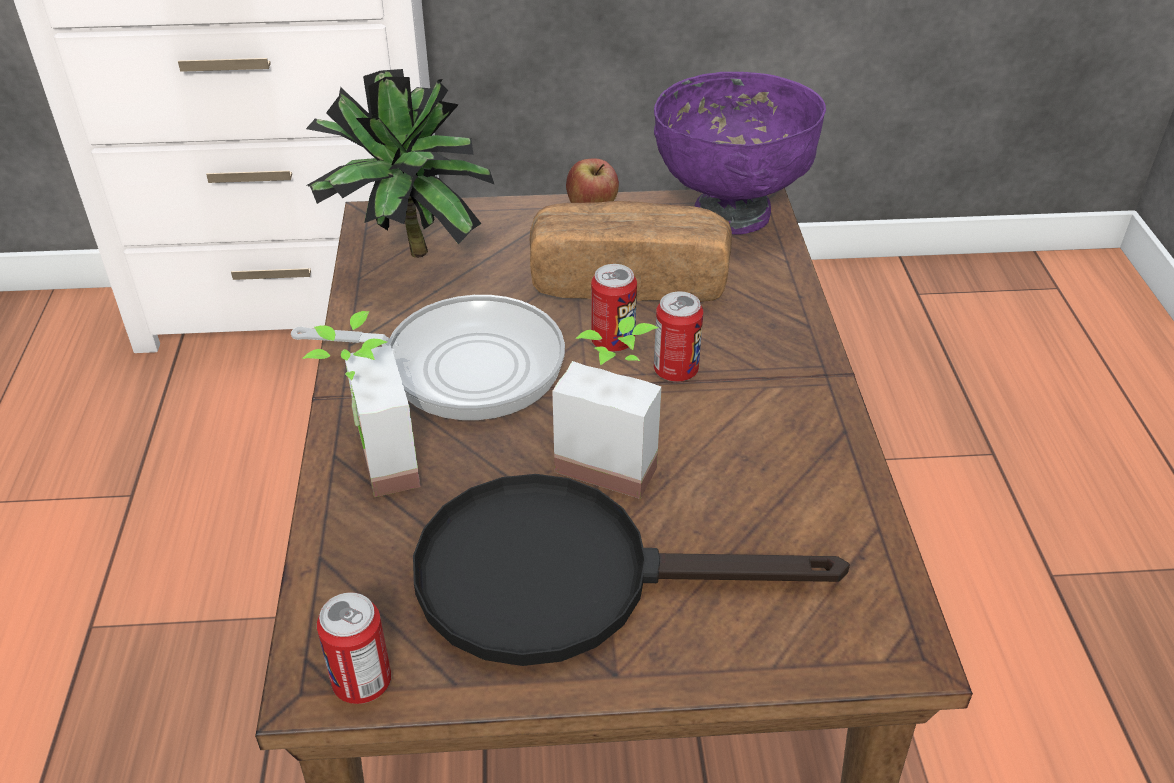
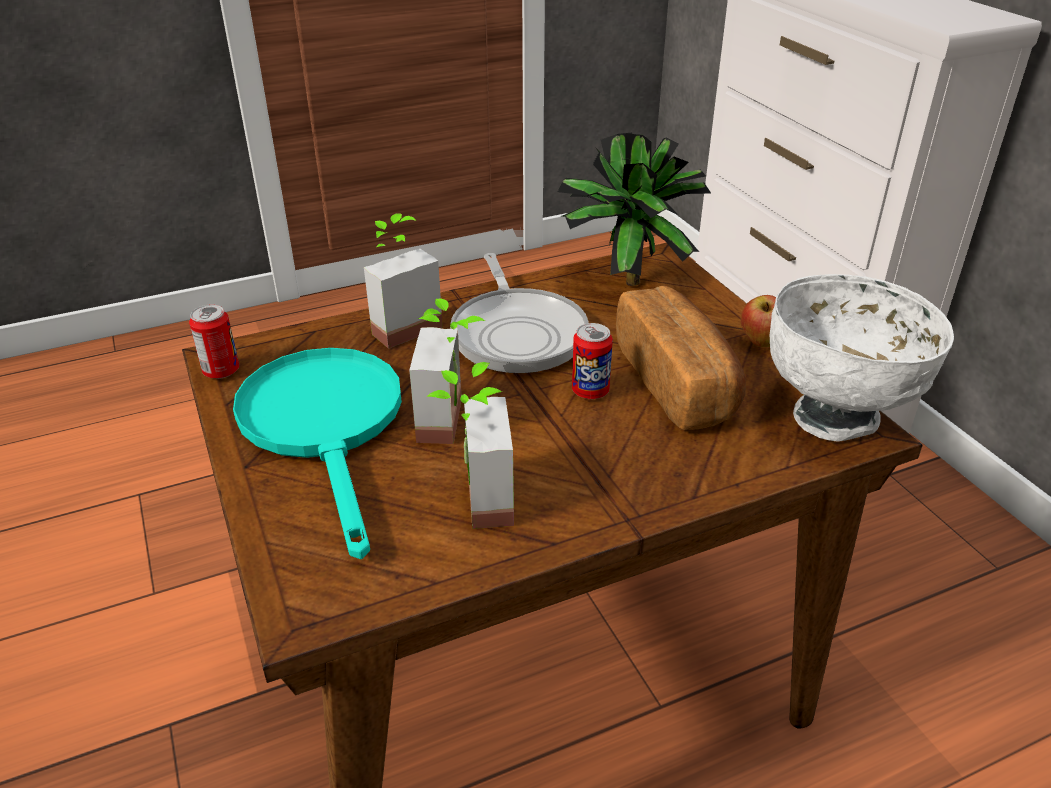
camera: 70 degrees right, 5 degrees down
(568, 577) = (326, 427): black frying pan -> turquoise frying pan
(675, 371) = (574, 430): can -> none
(730, 212) = (835, 417): purple bowl -> white bowl
(760, 473) = (472, 500): none -> potted plant

